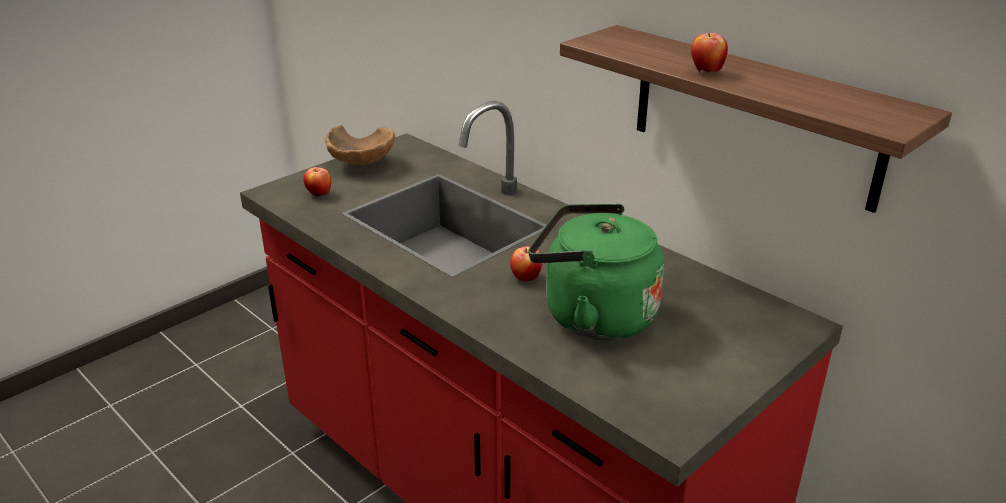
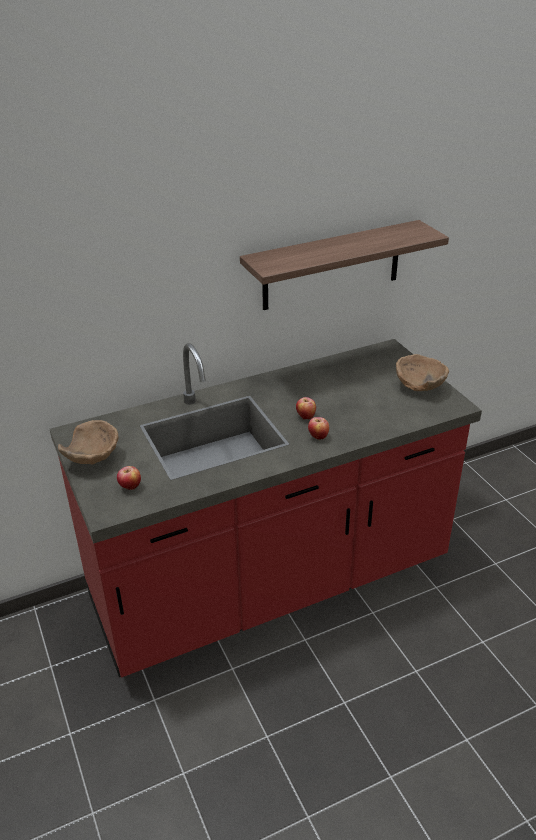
camera: 70 degrees left, 5 degrees up
(592, 315) = (355, 404): green kettle -> none
(699, 377) = (421, 387): none -> brown bowl
(706, 72) = (341, 251): apple -> apple (318, 437)

